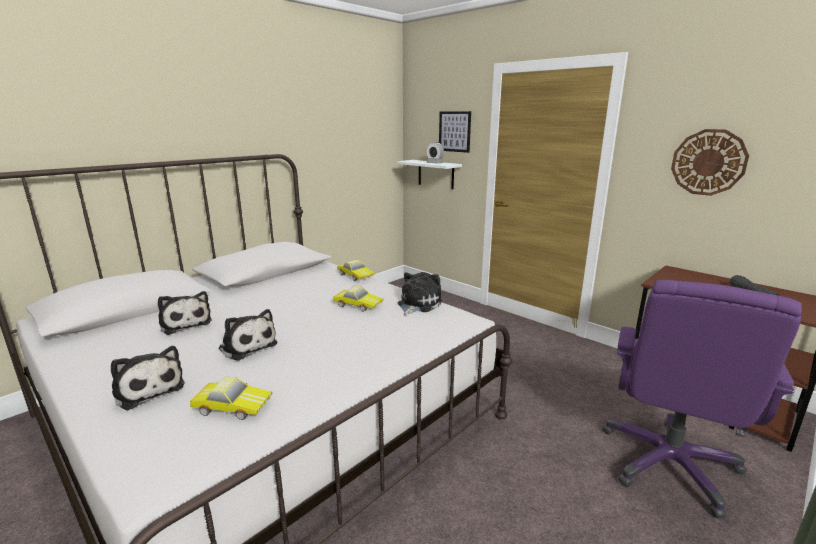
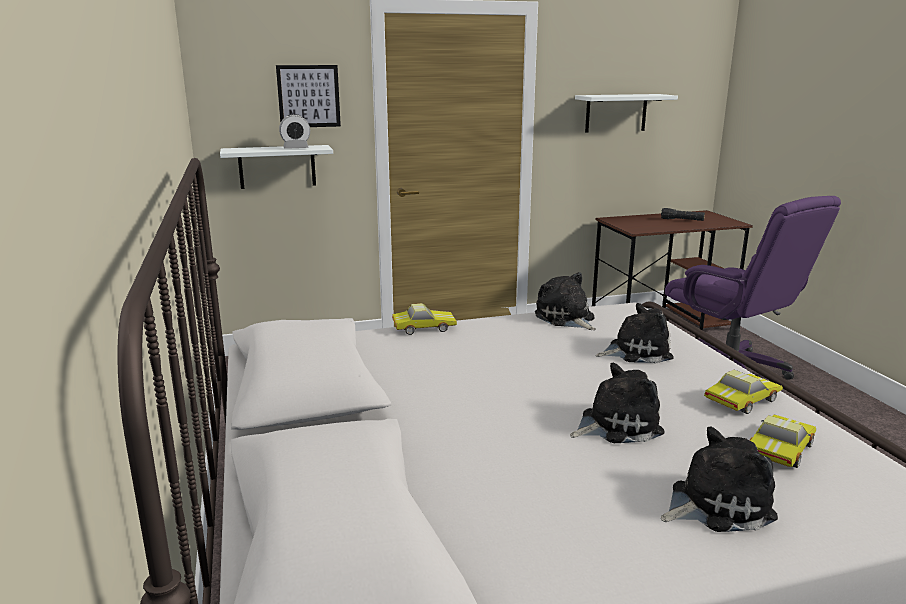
camera: 60 degrees left, 0 degrees up
(185, 323) = (489, 465): plush toy -> plush toy (636, 351)
(358, 304) = (535, 344): toy car -> toy car (740, 399)
(708, 162) = (616, 113): wall clock -> white shelf

